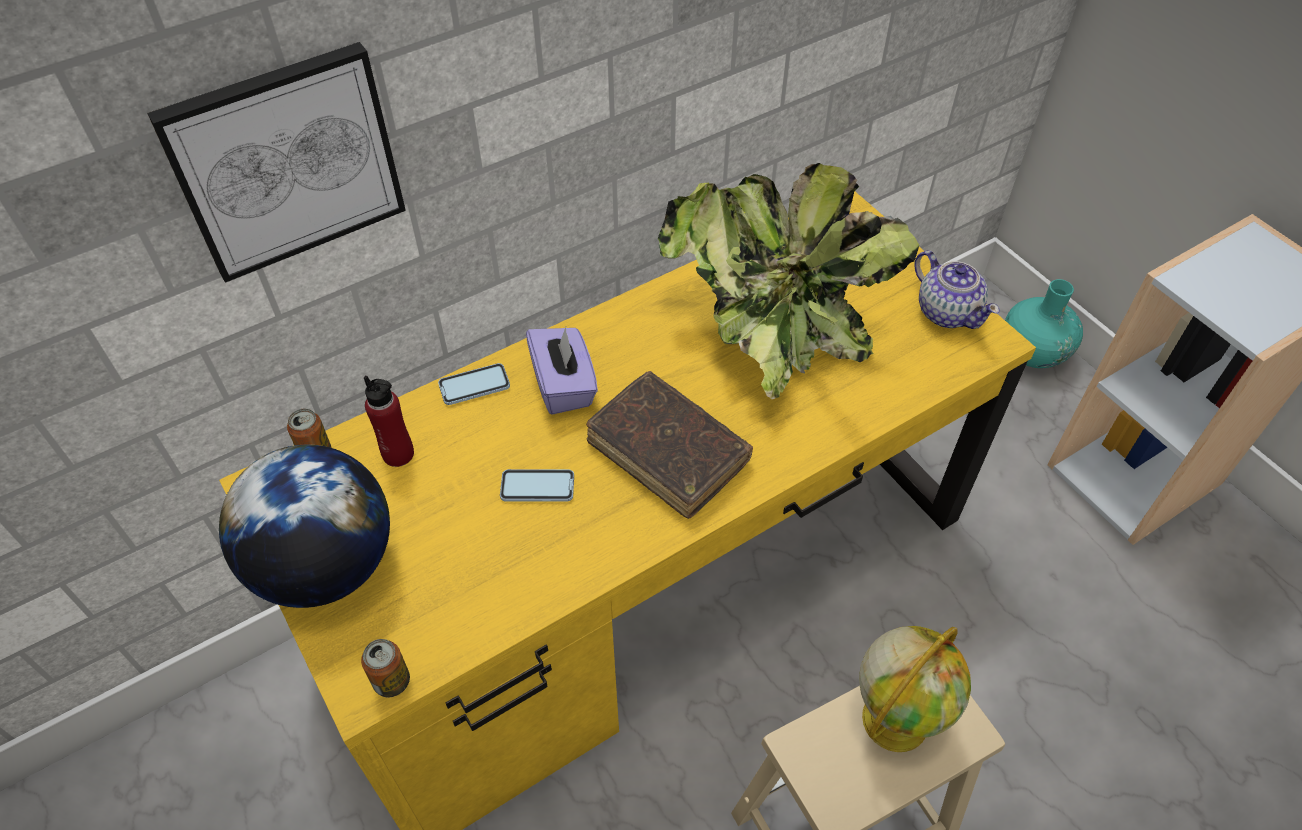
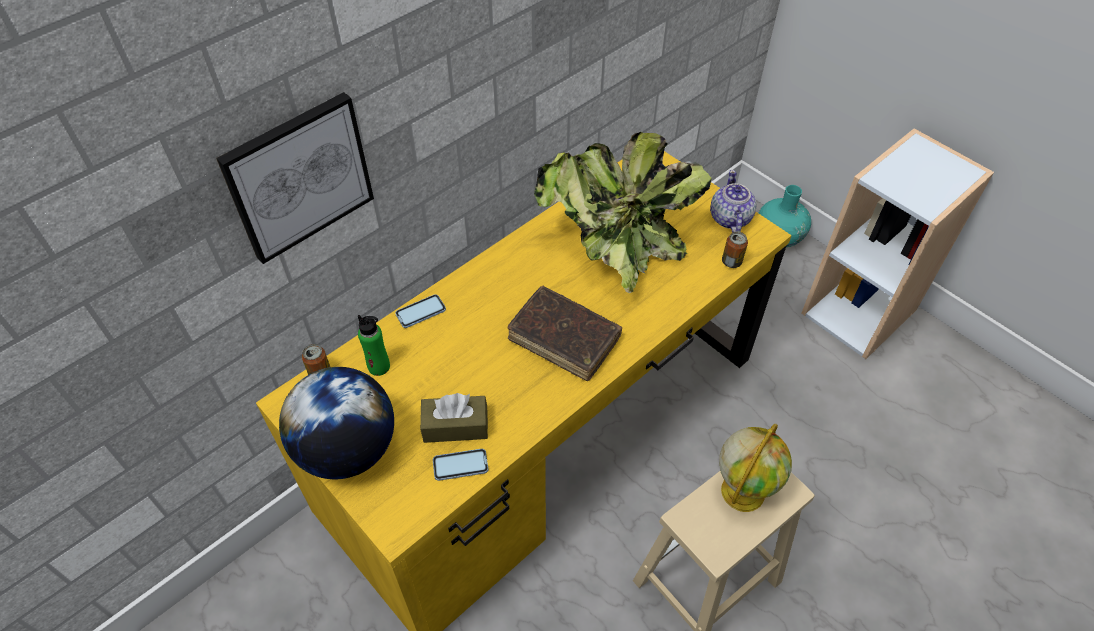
camera: 10 degrees left, 0 degrees up
(392, 681) = (413, 518): can -> can (731, 262)
(398, 454) = (379, 366): red bottle -> green bottle
(484, 555) = (455, 426): none -> brown tissue box
(537, 487) = (481, 375): phone -> phone (460, 465)
(564, 385) = (483, 303): purple tissue box -> none
(947, 311) = (729, 218): teapot -> teapot turned 135 degrees counterclockwise

